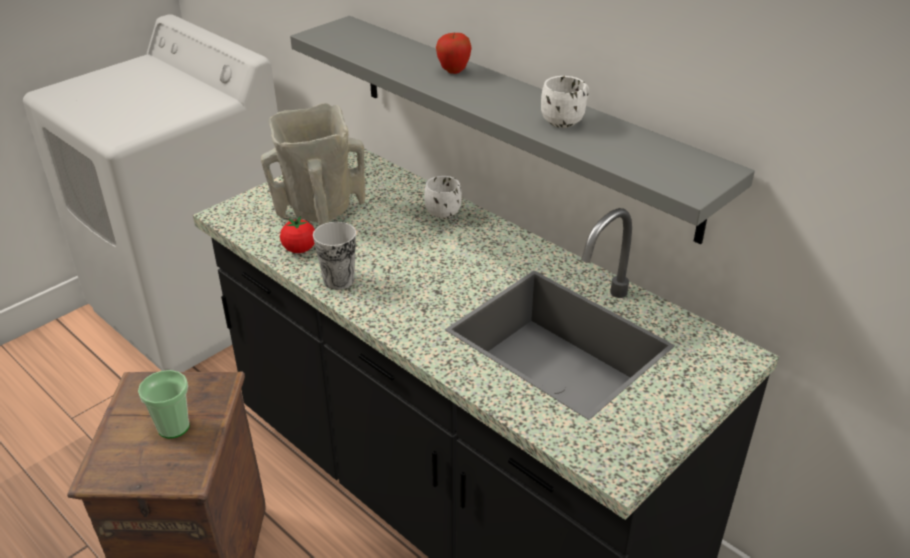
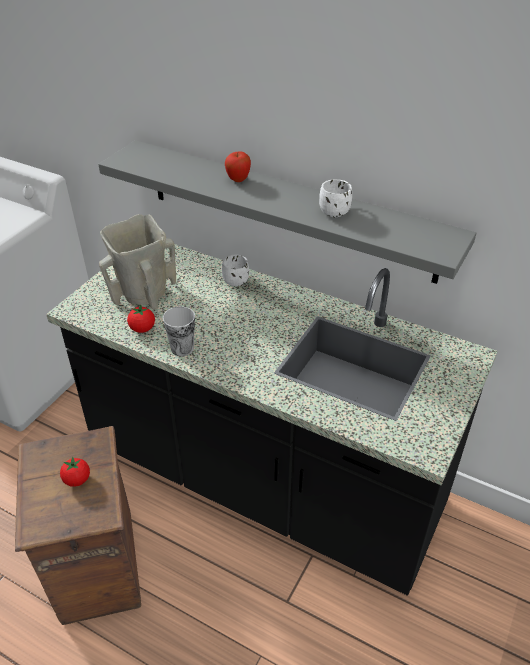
camera: 15 degrees left, 5 degrees up
(173, 427) = (77, 480): cup -> tomato

